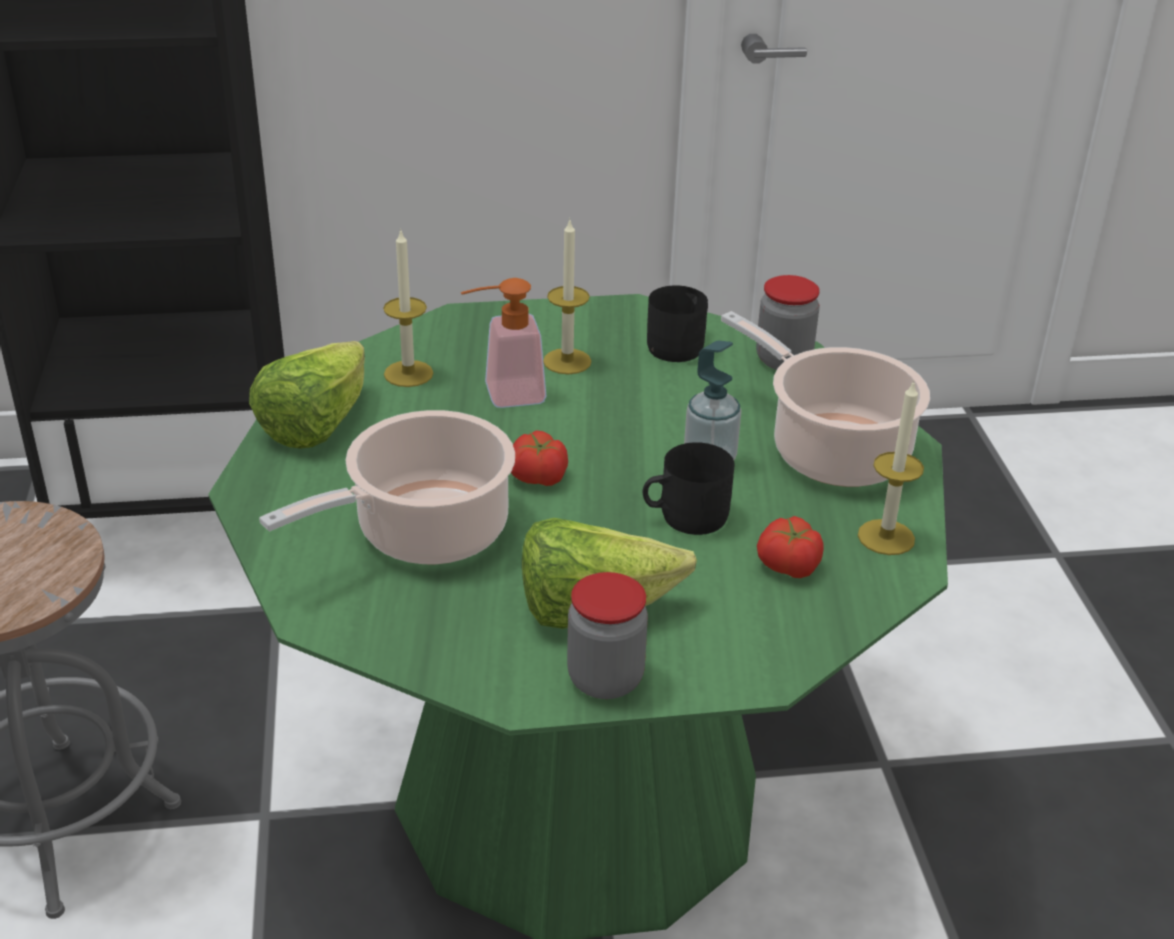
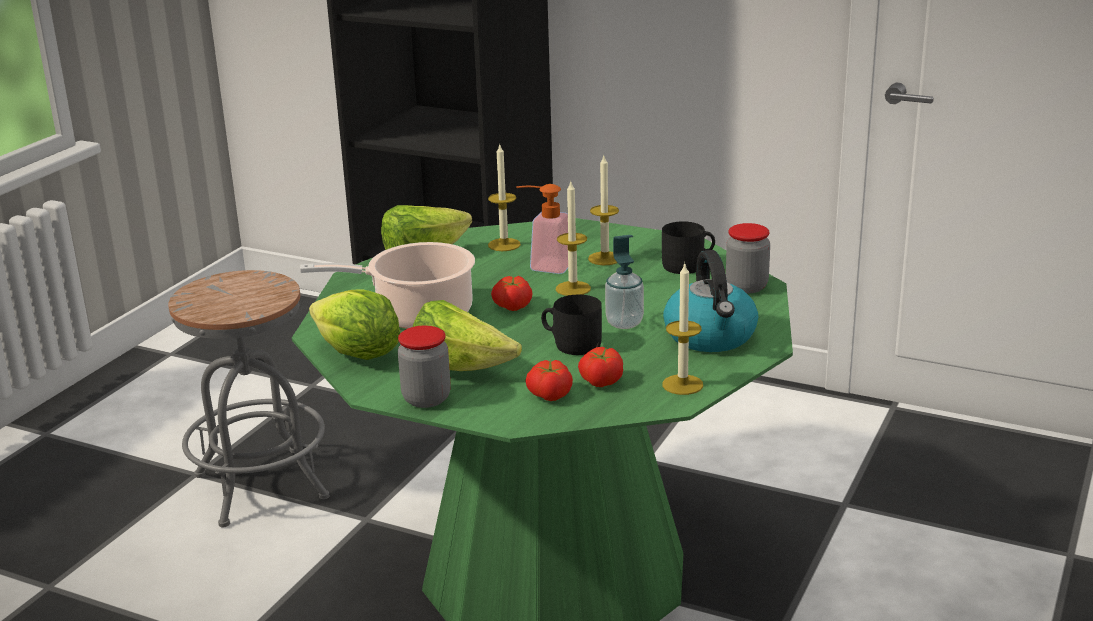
camera: 35 degrees right, 10 degrees down
(419, 635) = (358, 355): none -> lettuce
(583, 423) = (573, 288): none -> candle
(753, 612) = (549, 395): none -> tomato
(832, 450) = (711, 337): cooking pot -> kettle

